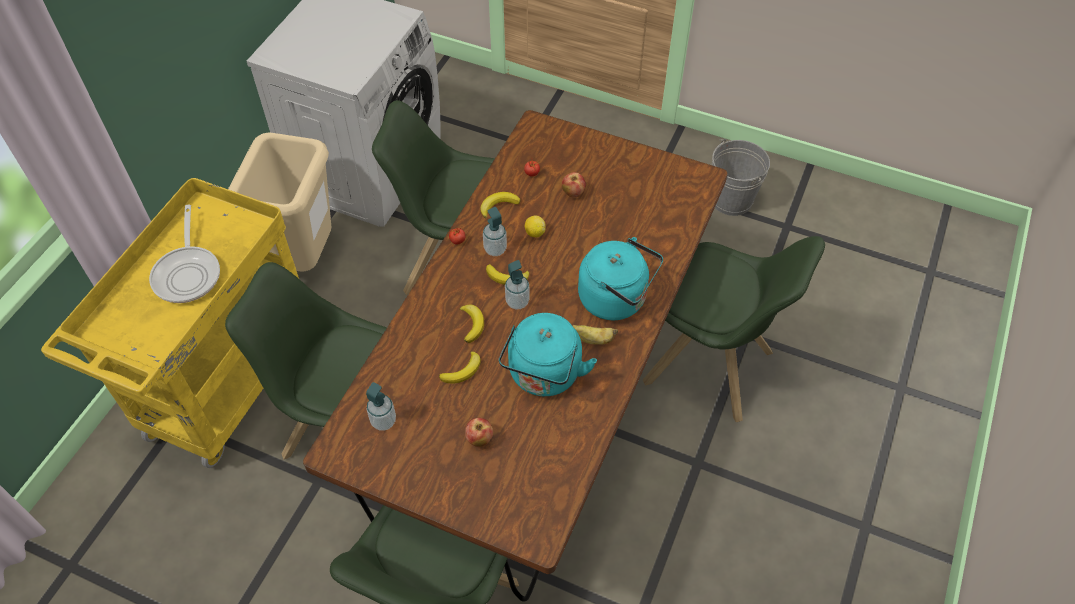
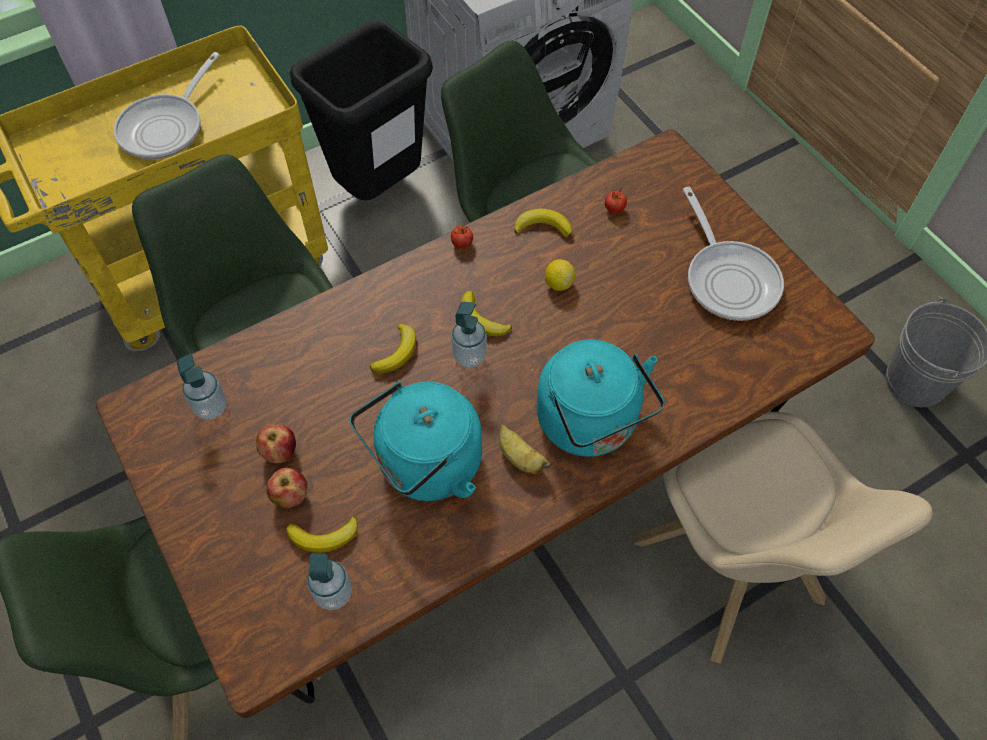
camera: 35 degrees right, 5 degrees up
(305, 261) = (378, 190): beige trash can -> black trash can
(463, 371) = (340, 402): banana -> banana (324, 536)
(495, 249) = (496, 277): soap dispenser -> soap dispenser (333, 593)
(573, 193) = (645, 259): apple -> apple (280, 452)
(627, 179) = (728, 278): none -> frying pan
(710, 366) = (729, 571): green chair -> beige chair

